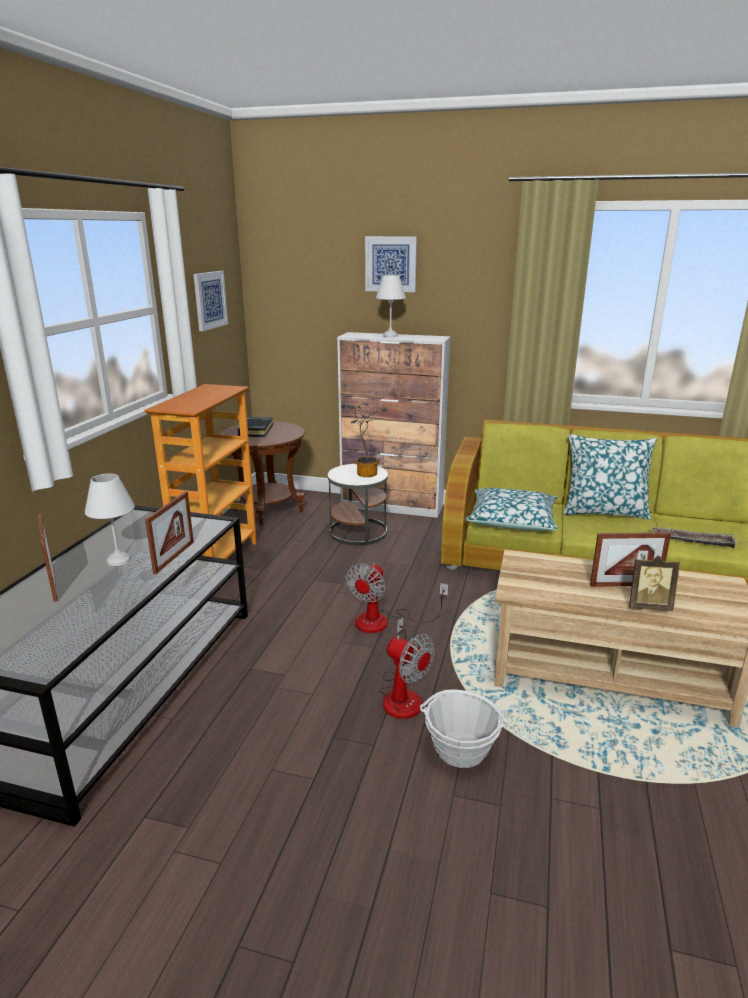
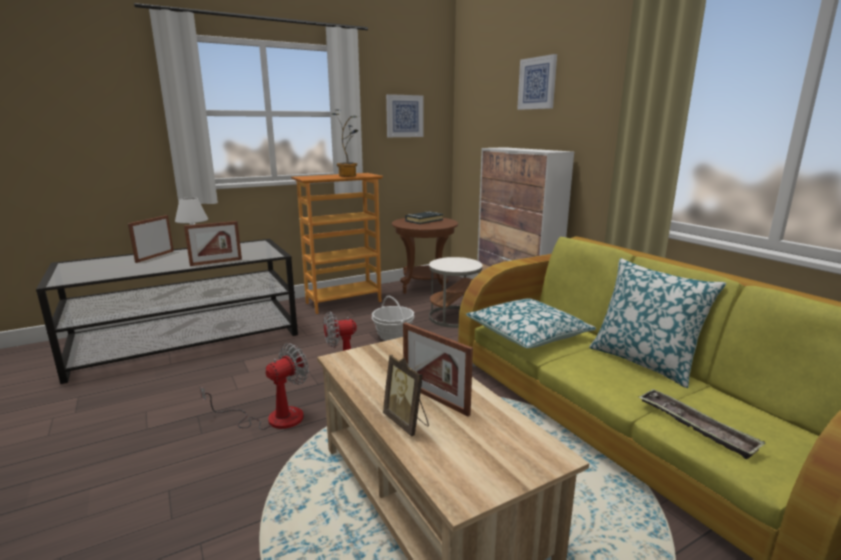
camera: 45 degrees right, 5 degrees down
(365, 472) = (460, 264): potted plant -> potted plant (349, 175)
(391, 336) = (522, 149): white table lamp -> none
(402, 694) = (272, 418): fan -> fan turned 135 degrees counterclockwise
(461, 749) = (228, 470): basket -> basket (393, 336)

